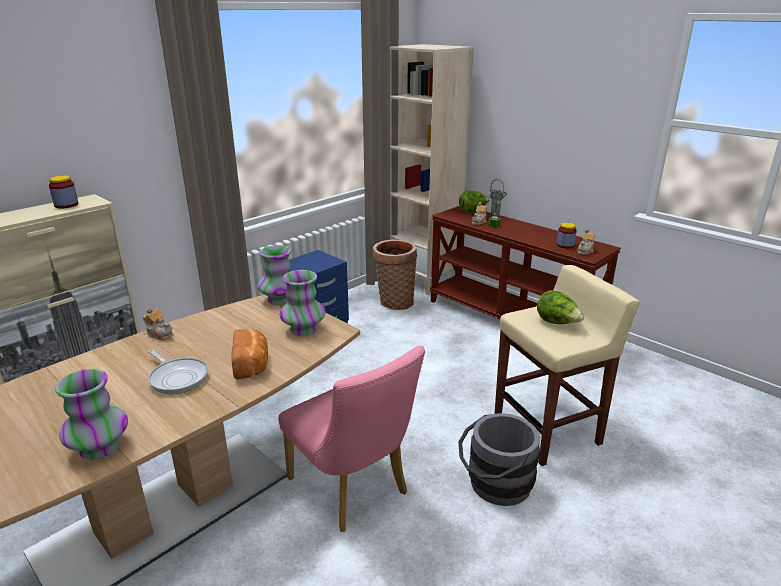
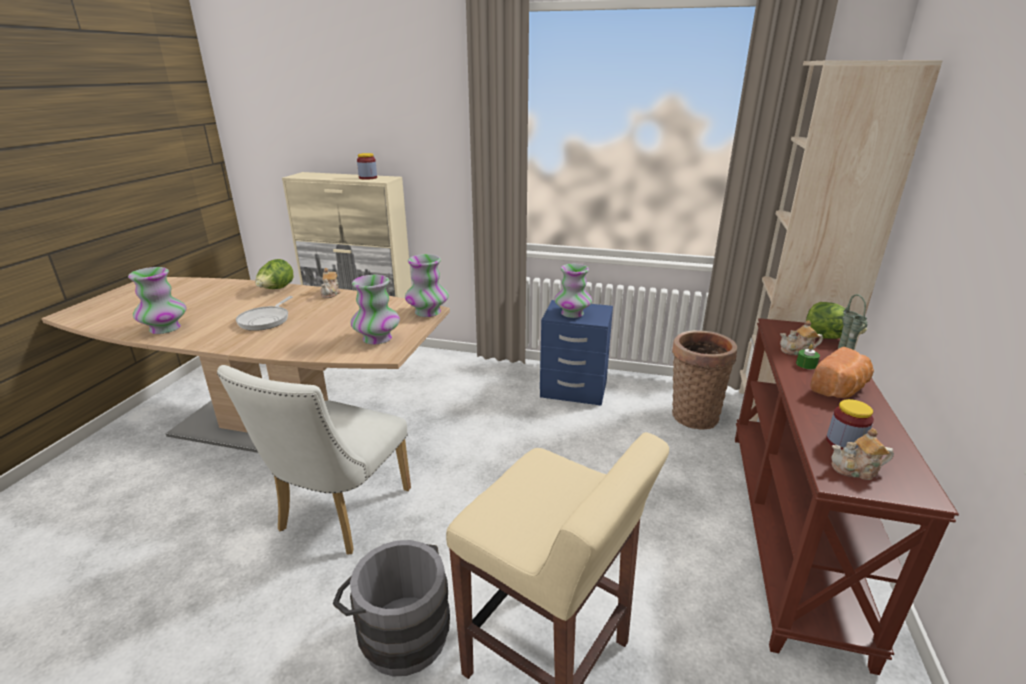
camera: 60 degrees right, 0 degrees up
(252, 365) = (298, 338): bread -> bread (840, 389)
(310, 265) = (572, 314): none -> vase
(353, 490) = (339, 515): pink chair -> white chair
(557, 323) = (552, 501): lettuce -> lettuce (276, 289)

